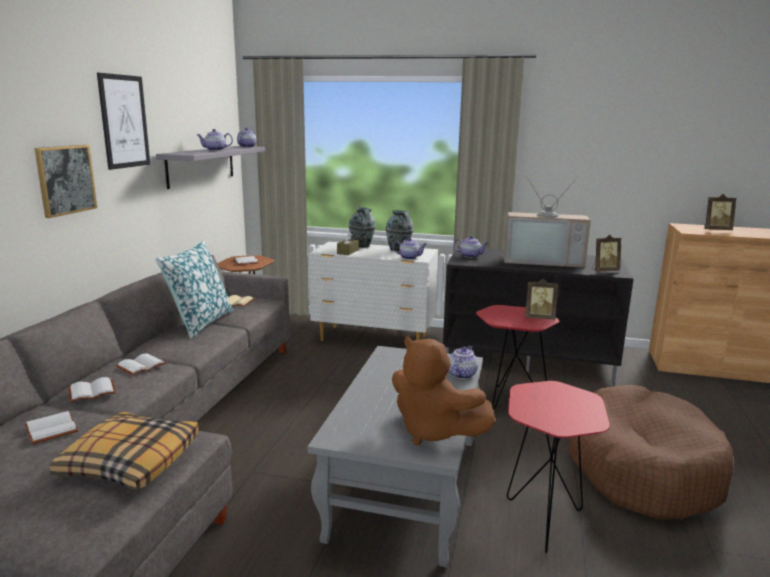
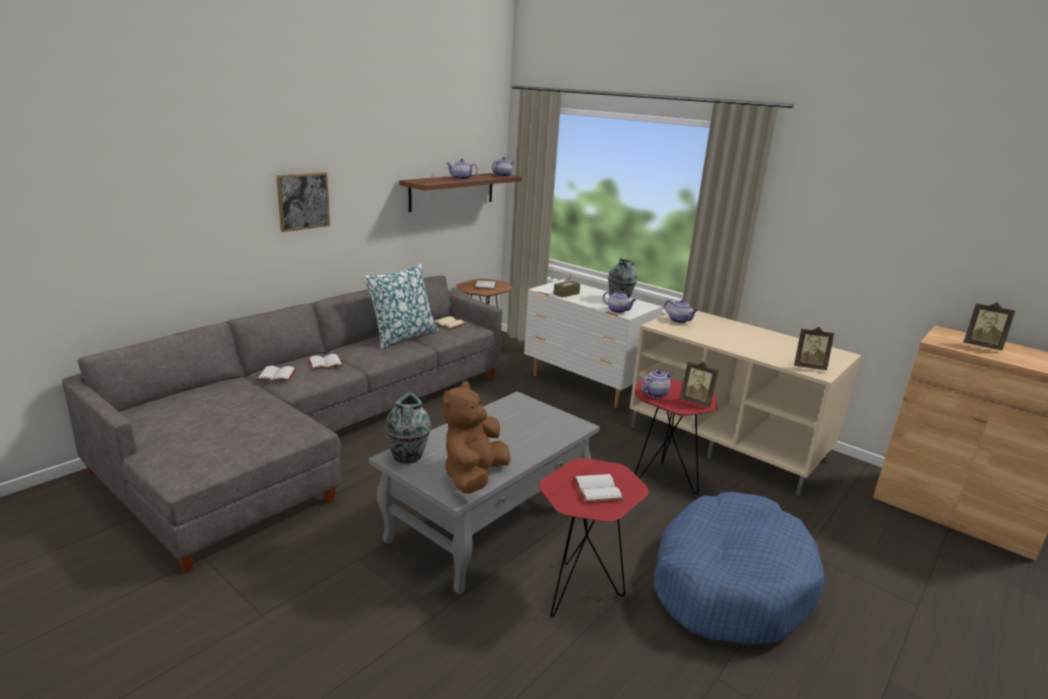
camera: 25 degrees right, 5 degrees up
(49, 429) = (228, 396): white book -> white book (595, 489)
(124, 121) = (367, 152): picture -> none
(130, 462) = (254, 433): pillow -> none
(201, 165) = (452, 191): grey shelf -> brown shelf
(362, 246) = (588, 289): vase -> vase (407, 457)
(433, 432) = (474, 477): brown plush toy -> brown plush toy turned 45 degrees clockwise
(461, 374) = (559, 436): teapot -> teapot (655, 393)
(529, 357) = (728, 443): black tv stand -> beige tv stand
(543, 261) = (754, 341): television -> none
(641, 467) = (730, 583): brown dog bed -> blue dog bed

